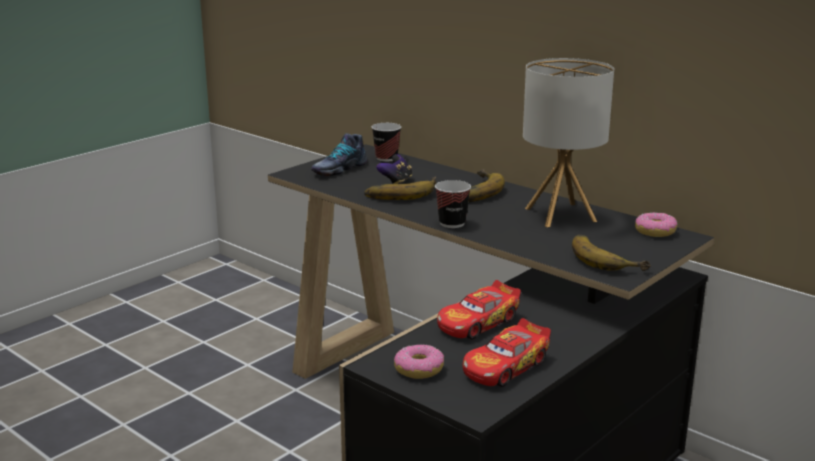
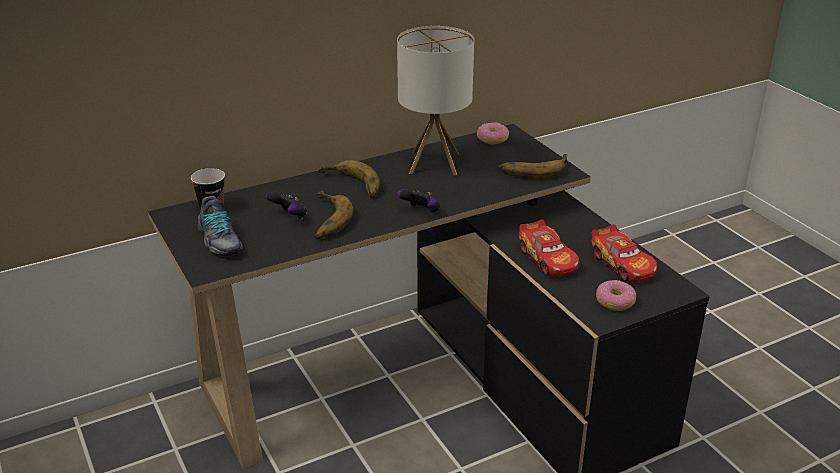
camera: 70 degrees left, 10 degrees up
(452, 223) = (421, 212): cup -> game controller

